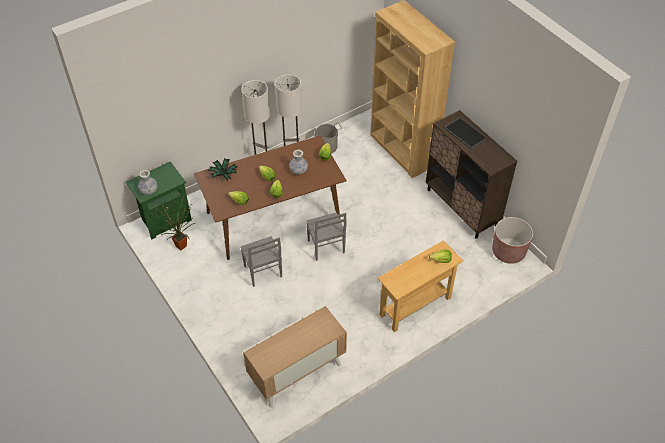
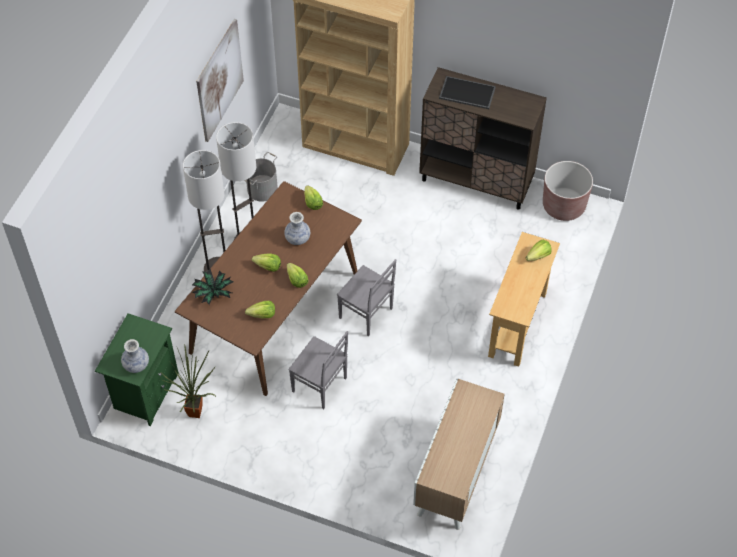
camera: 35 degrees left, 5 degrees up
(309, 51) = (219, 80): none -> picture

